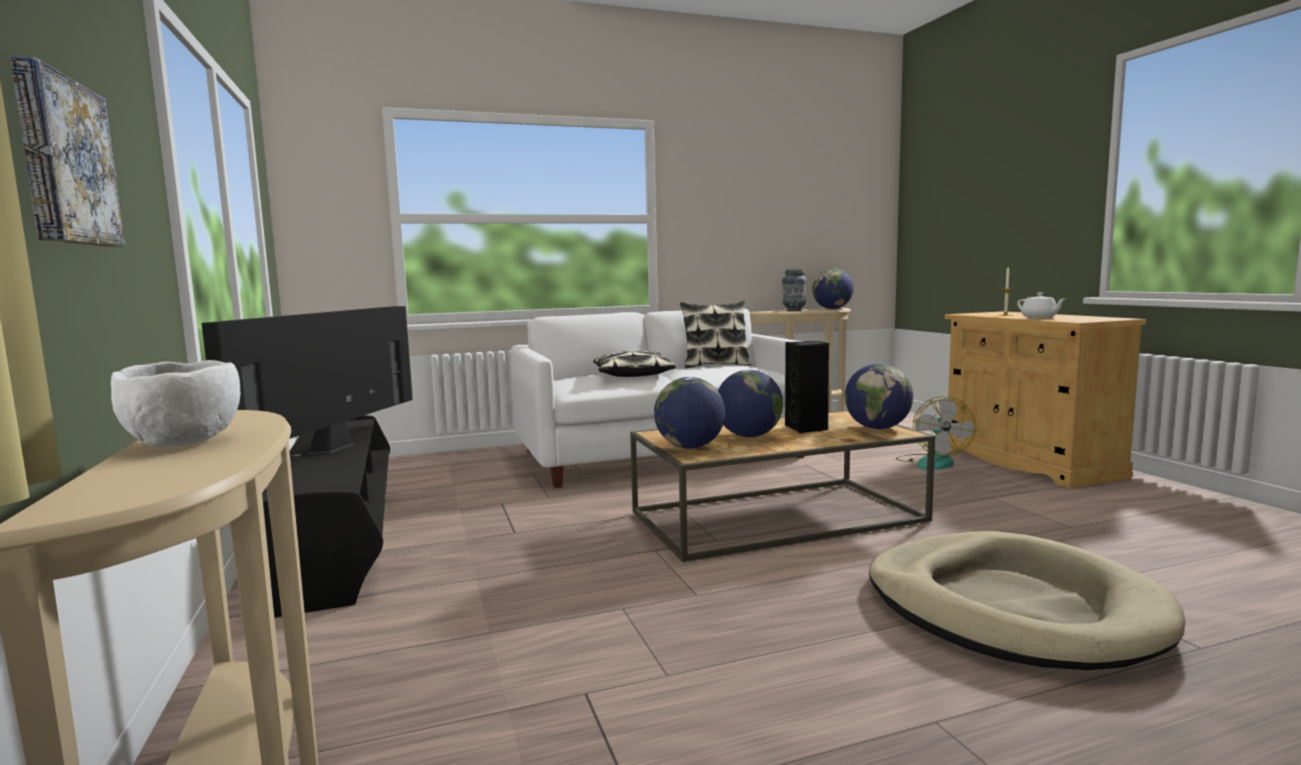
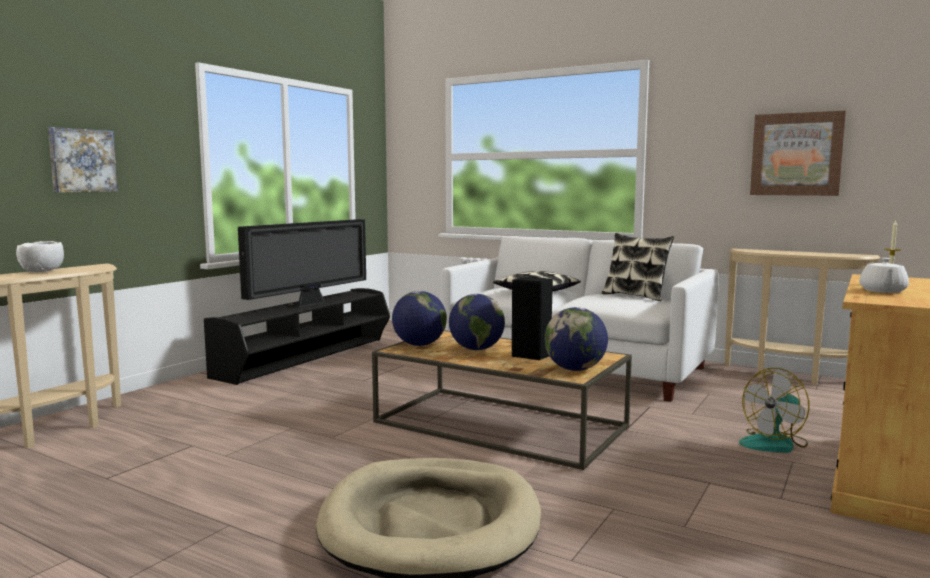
camera: 50 degrees right, 0 degrees up
(332, 448) = (310, 304): television -> television turned 150 degrees clockwise
(783, 224) = (796, 154): none -> picture
(794, 310) = (787, 252): vase -> none
(832, 309) = (843, 255): globe -> none

